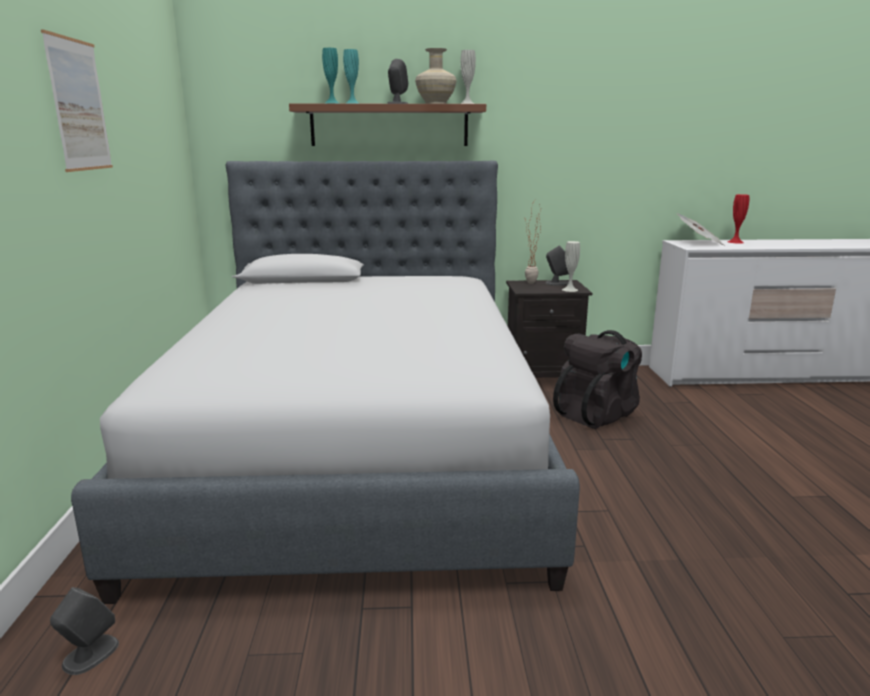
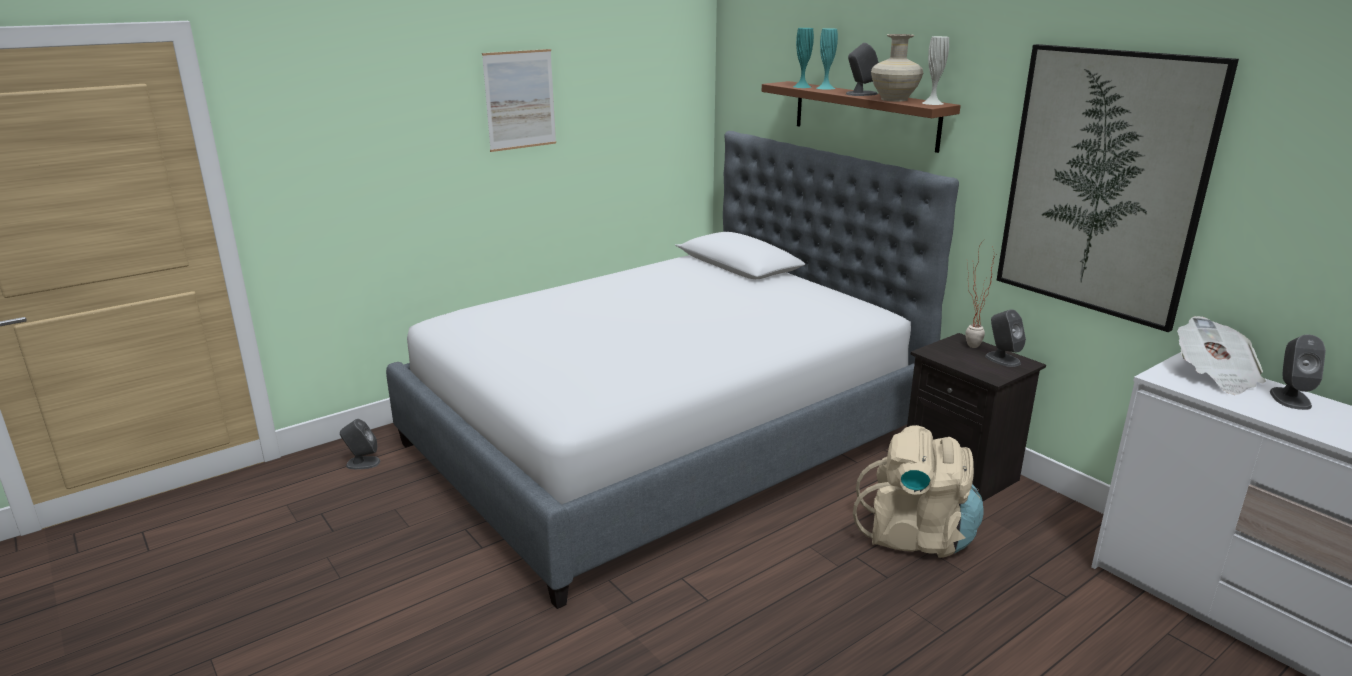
camera: 55 degrees right, 5 degrees up
(570, 289) = (985, 372): white vase -> none
(597, 146) = (1103, 184): none -> picture
(597, 414) = (916, 536): black backpack -> beige backpack
(735, 242) = (1290, 398): red vase -> grey speaker

